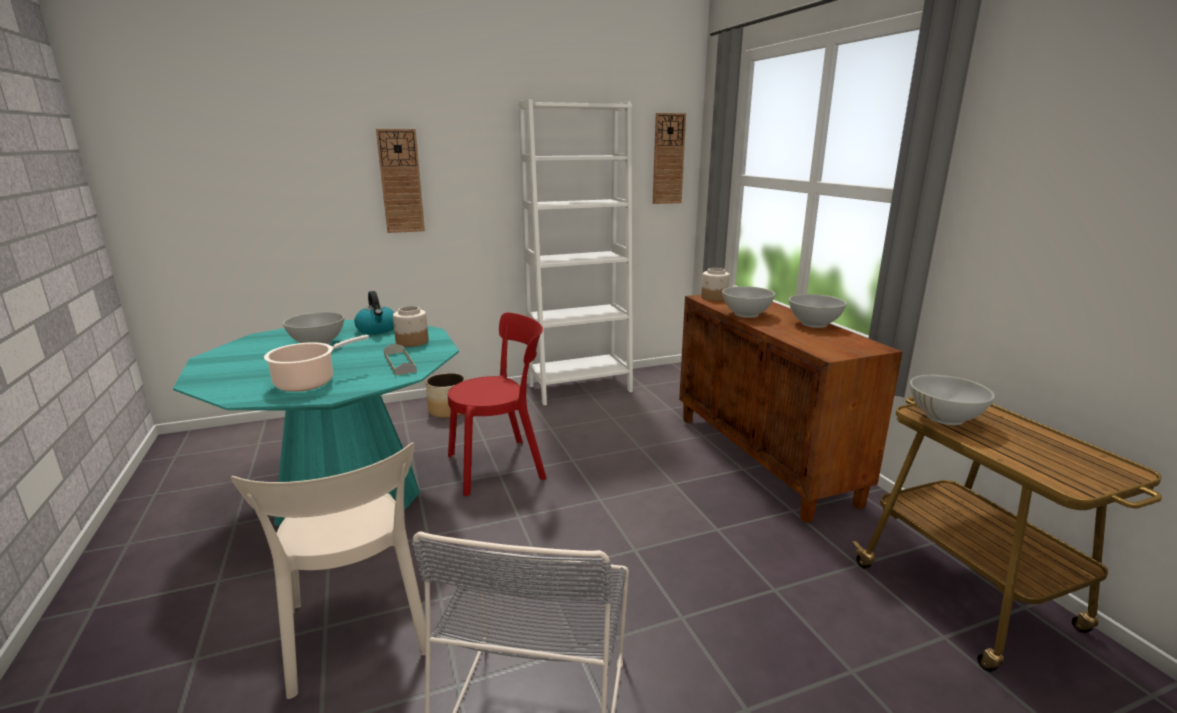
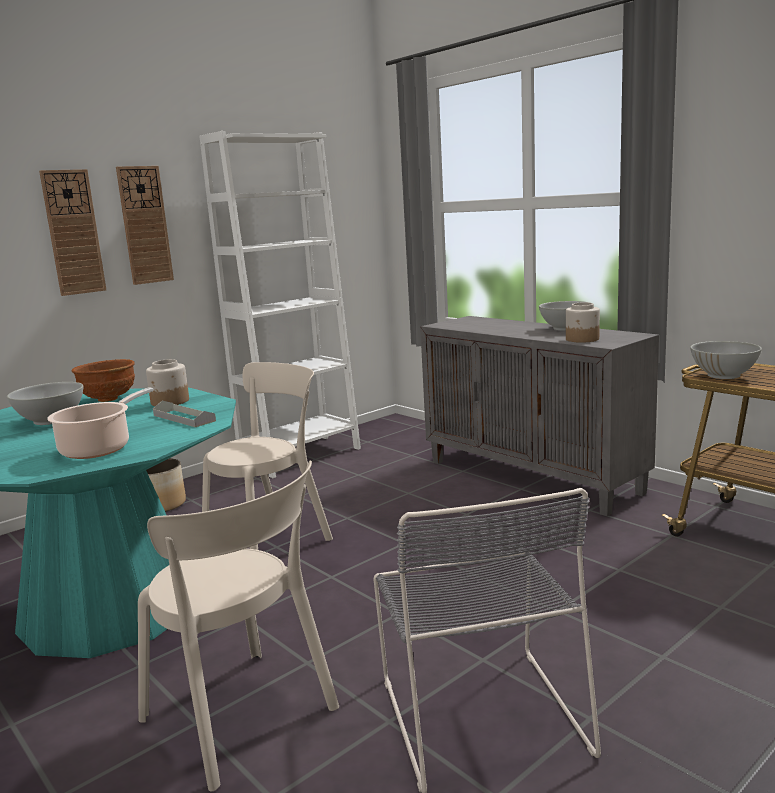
camera: 20 degrees left, 5 degrees down
(377, 329) = (109, 399): kettle -> brown bowl
(501, 465) = (272, 539): red chair -> beige chair
(668, 159) = (353, 194): wall clock -> wall clock (145, 225)
(714, 297) = (450, 323): jar -> jar (582, 339)
(746, 314) = (498, 330): white bowl -> none
(764, 458) = (533, 477): brown cabinet -> grey cabinet

